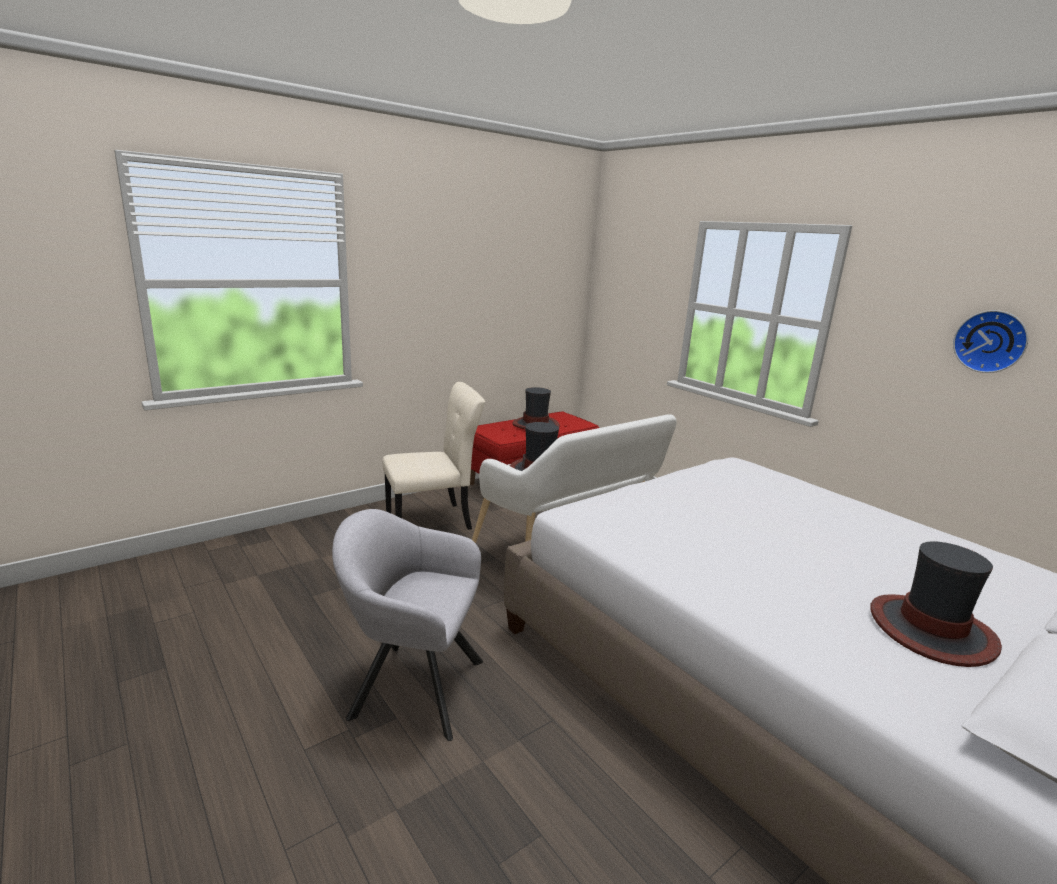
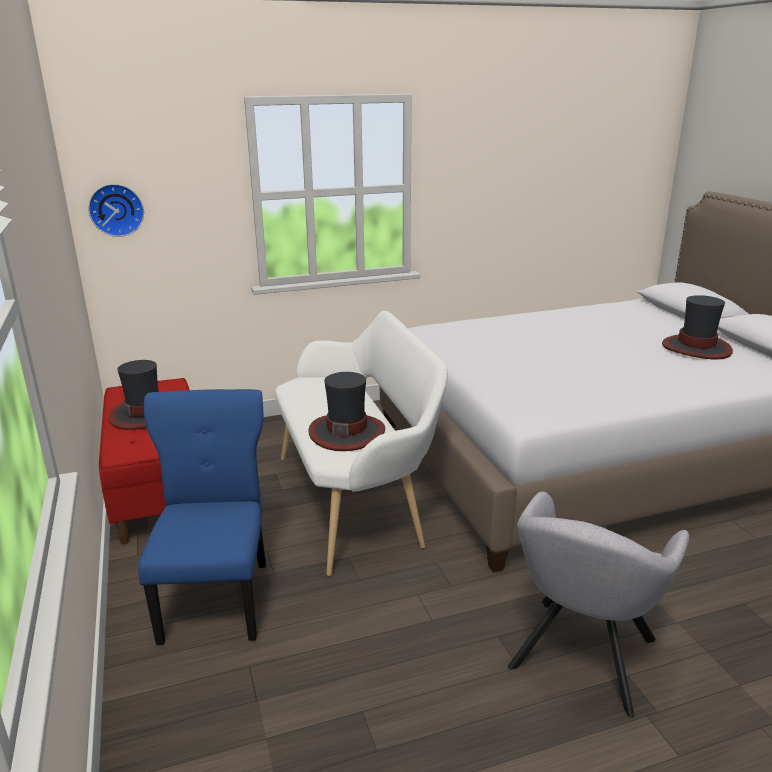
camera: 70 degrees left, 5 degrees up
(432, 520) = (217, 597): beige chair -> blue chair
(991, 341) = (520, 173): wall clock -> wall clock (116, 209)

